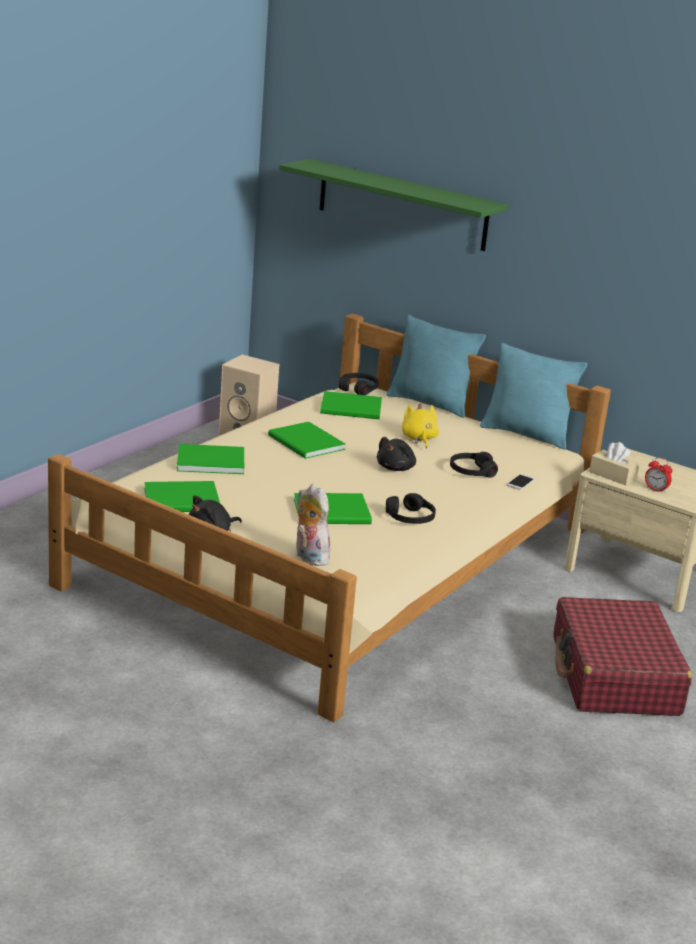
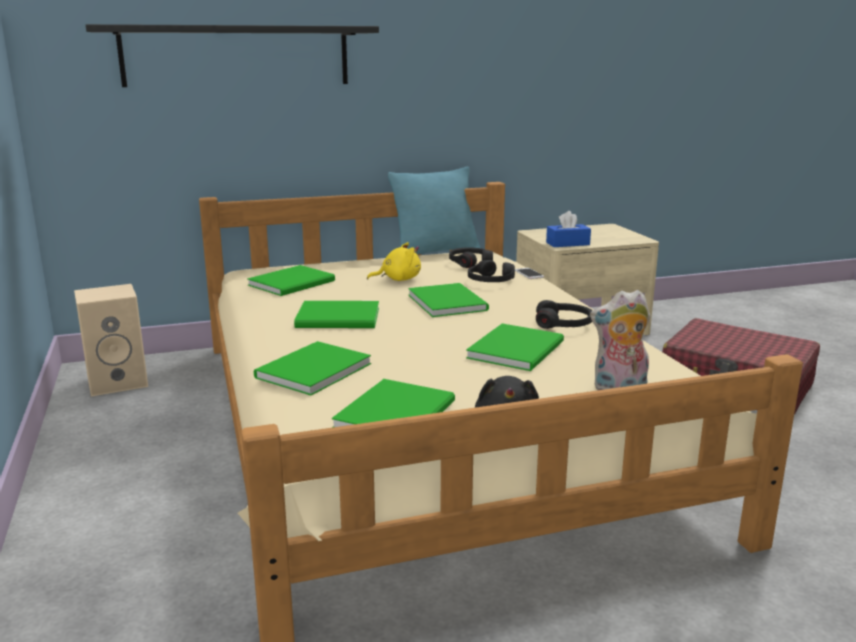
camera: 50 degrees left, 5 degrees down
(358, 389) = (255, 271): black headphones -> black headphones (470, 263)
(396, 468) = (448, 301): black plush toy -> green book
(402, 205) = (236, 56): green shelf -> black shelf
(419, 439) = (398, 279): yellow plush toy -> yellow plush toy turned 135 degrees clockwise
(430, 403) = (326, 260): turquoise pillow -> none
(612, 475) = (567, 244): beige tissue box -> blue tissue box
(656, 490) = (606, 241): alarm clock -> none

